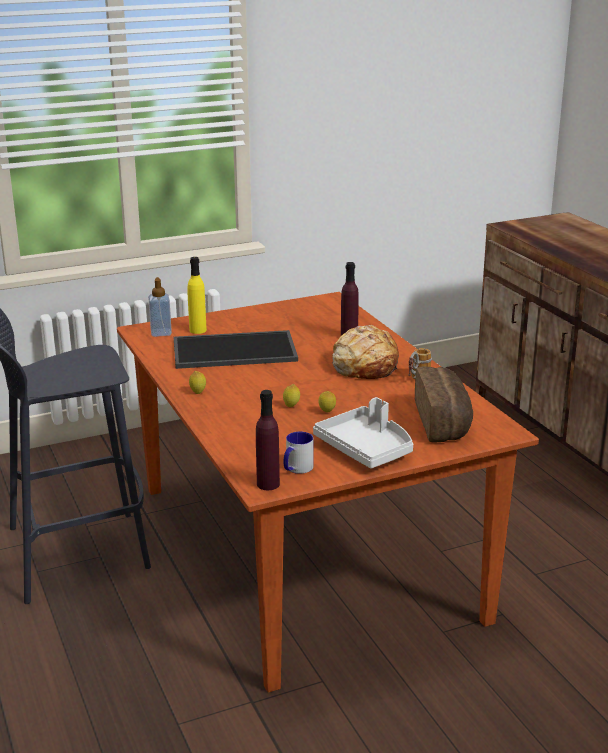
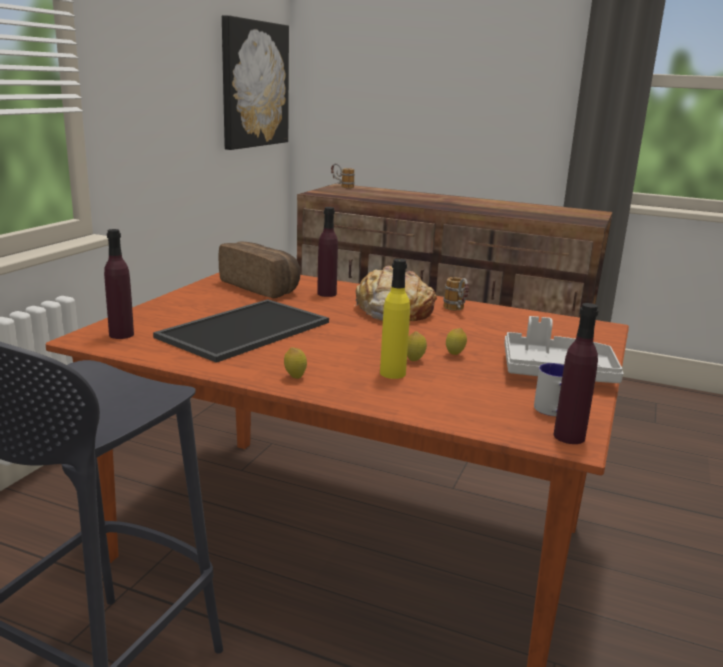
camera: 45 degrees left, 5 degrees down
(161, 333) = (121, 334): soap dispenser -> purple bottle
(198, 330) = (162, 322): yellow bottle -> yellow bottle (392, 373)
(444, 422) = (553, 334): bread -> bread (262, 287)
(491, 98) = (254, 84): none -> picture
(562, 218) = (342, 186): none -> mug

